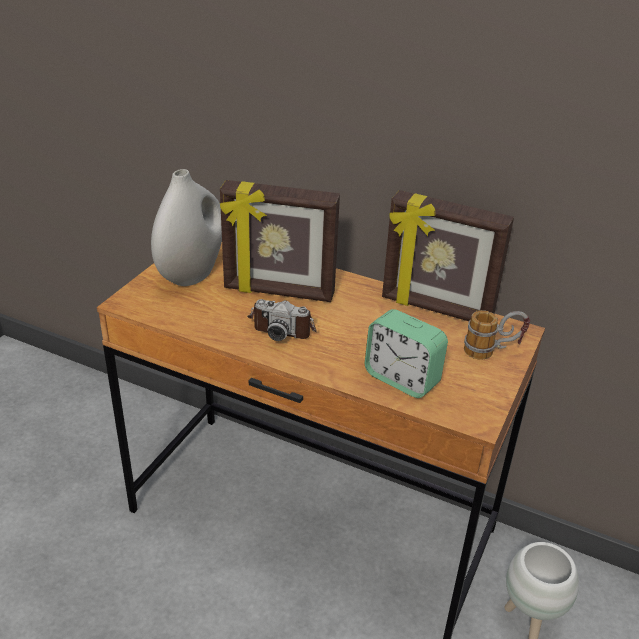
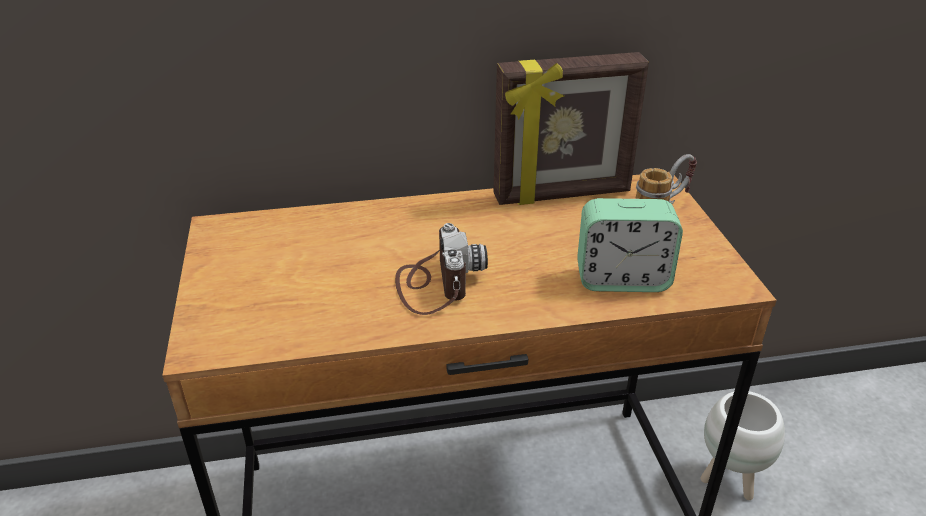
camera: 35 degrees left, 0 degrees up
(191, 273) = (249, 272): white vase -> none
(278, 292) = (383, 248): picture frame -> none
(283, 326) = (435, 283): camera -> camera turned 75 degrees counterclockwise

